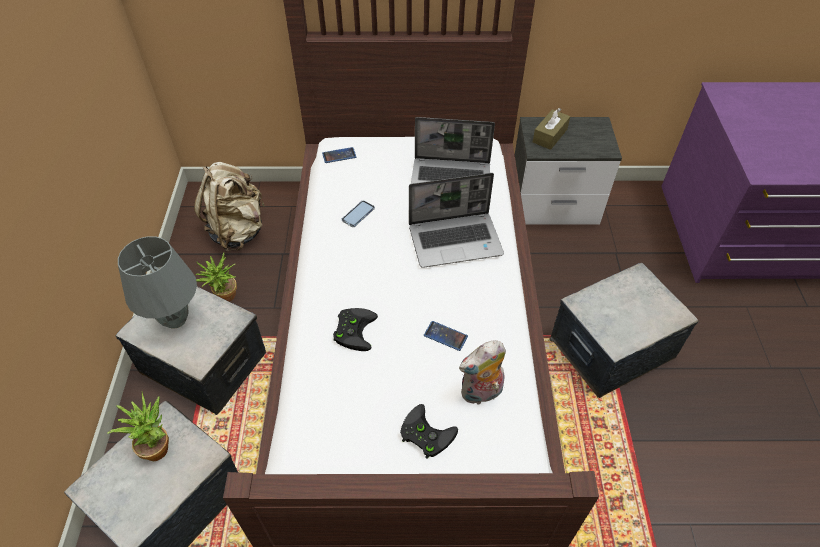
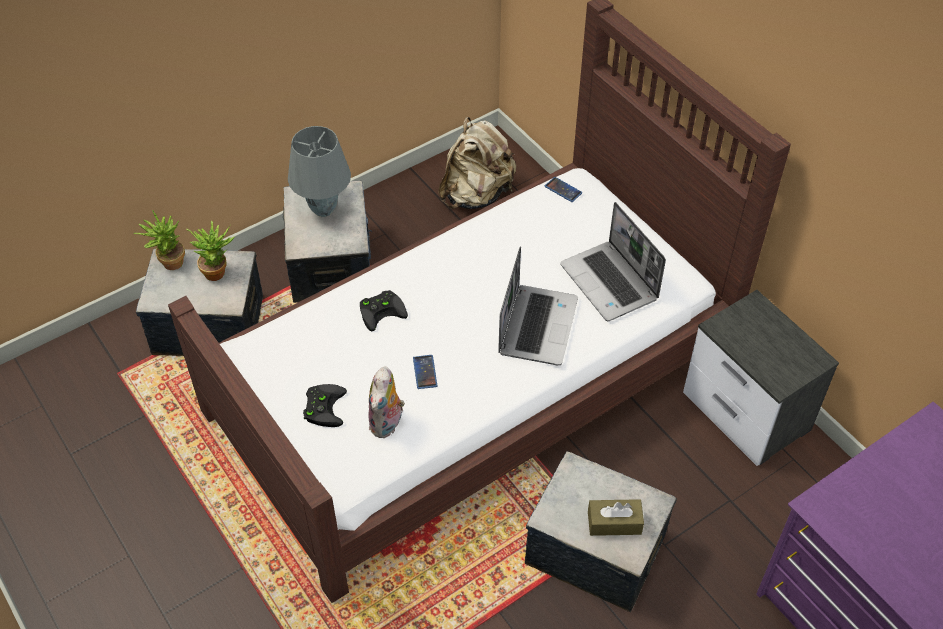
camera: 55 degrees right, 0 degrees up
(224, 298) = (400, 234): potted plant -> potted plant (168, 263)
(358, 214) = (504, 243): phone -> none
(456, 240) = (537, 325): laptop -> laptop turned 120 degrees counterclockwise
(481, 393) = (387, 424): plush toy -> plush toy turned 105 degrees counterclockwise
(550, 136) = (752, 326): brown tissue box -> brown tissue box (614, 523)

